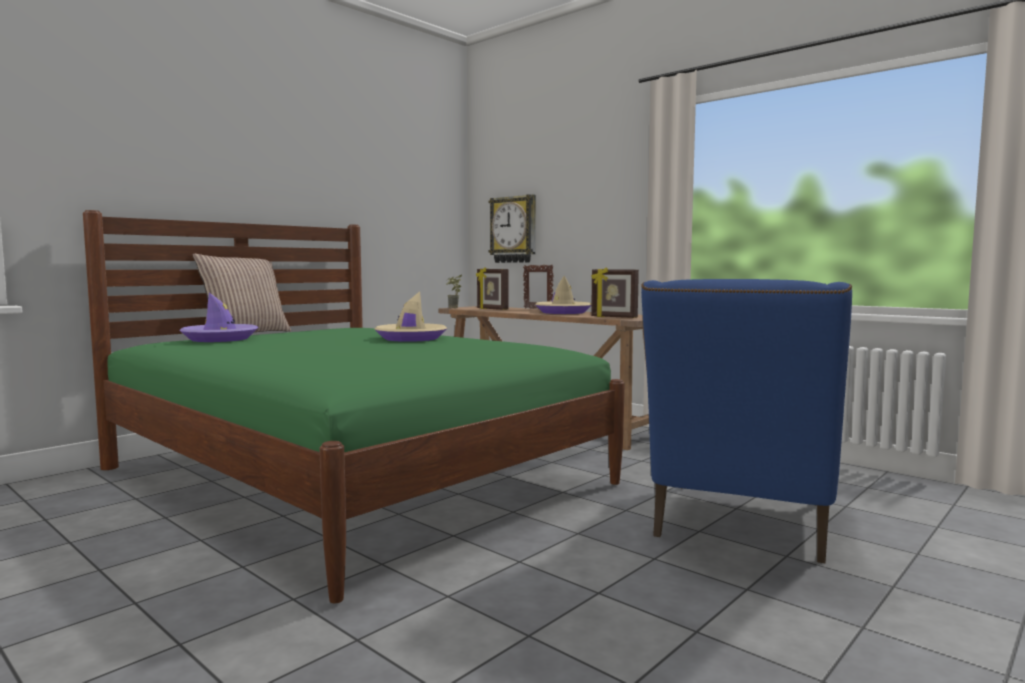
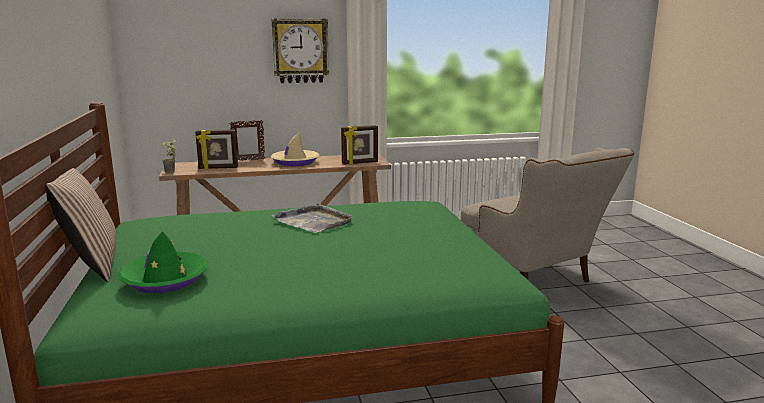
camera: 55 degrees left, 10 degrees up
(220, 339) = (165, 279): purple hat -> green hat
(411, 338) = (314, 221): beige hat -> grey tray
(514, 229) = (189, 84): wall clock -> wall clock (300, 51)
(740, 527) = (534, 280): blue armchair -> beige armchair

